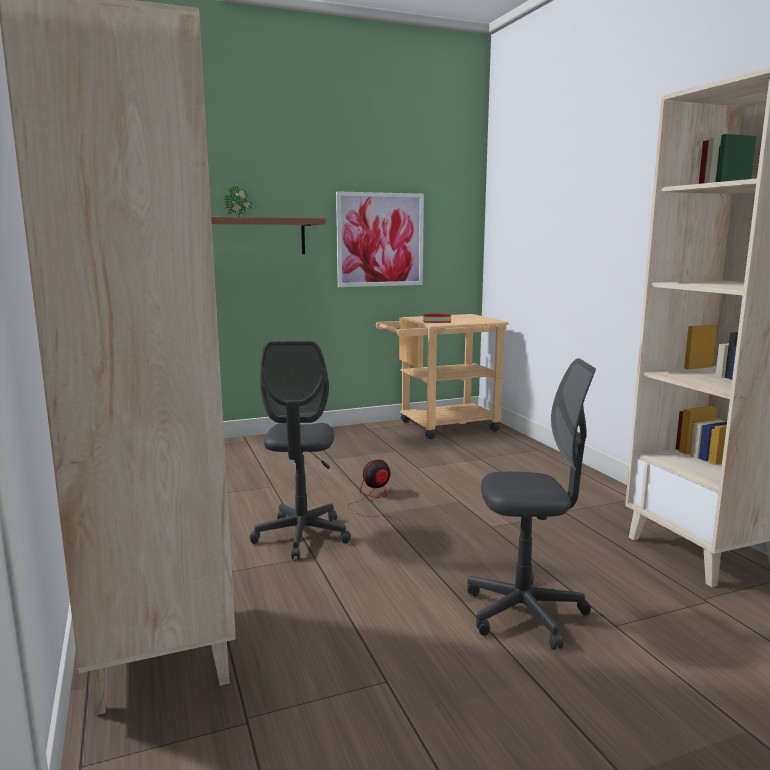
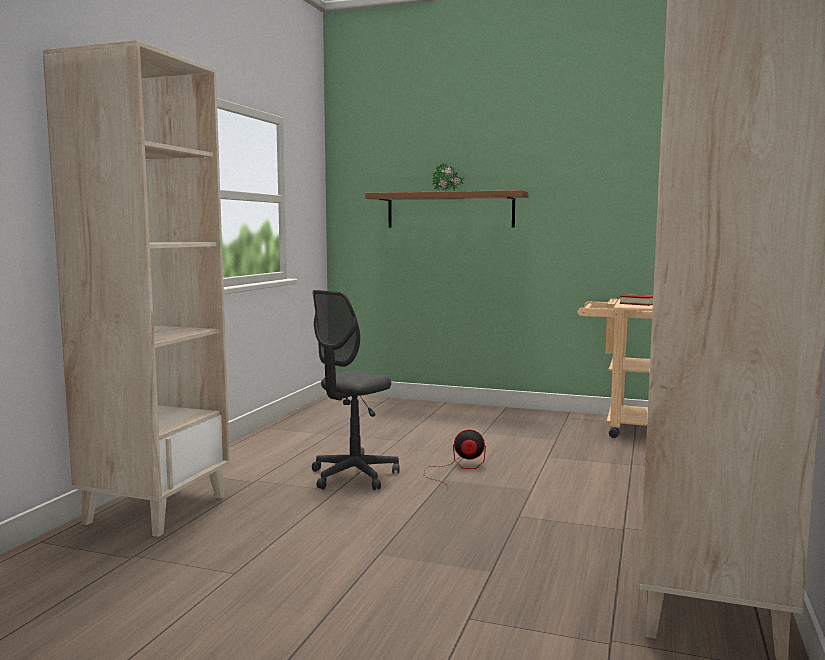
camera: 40 degrees right, 5 degrees down
(380, 240) = (599, 212): picture -> none
(524, 613) = (410, 579): grey office chair -> none

